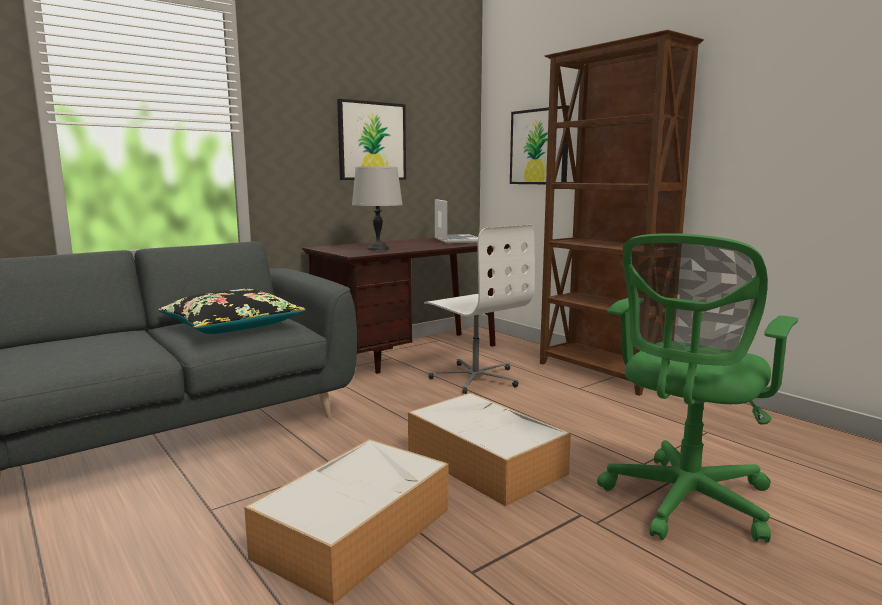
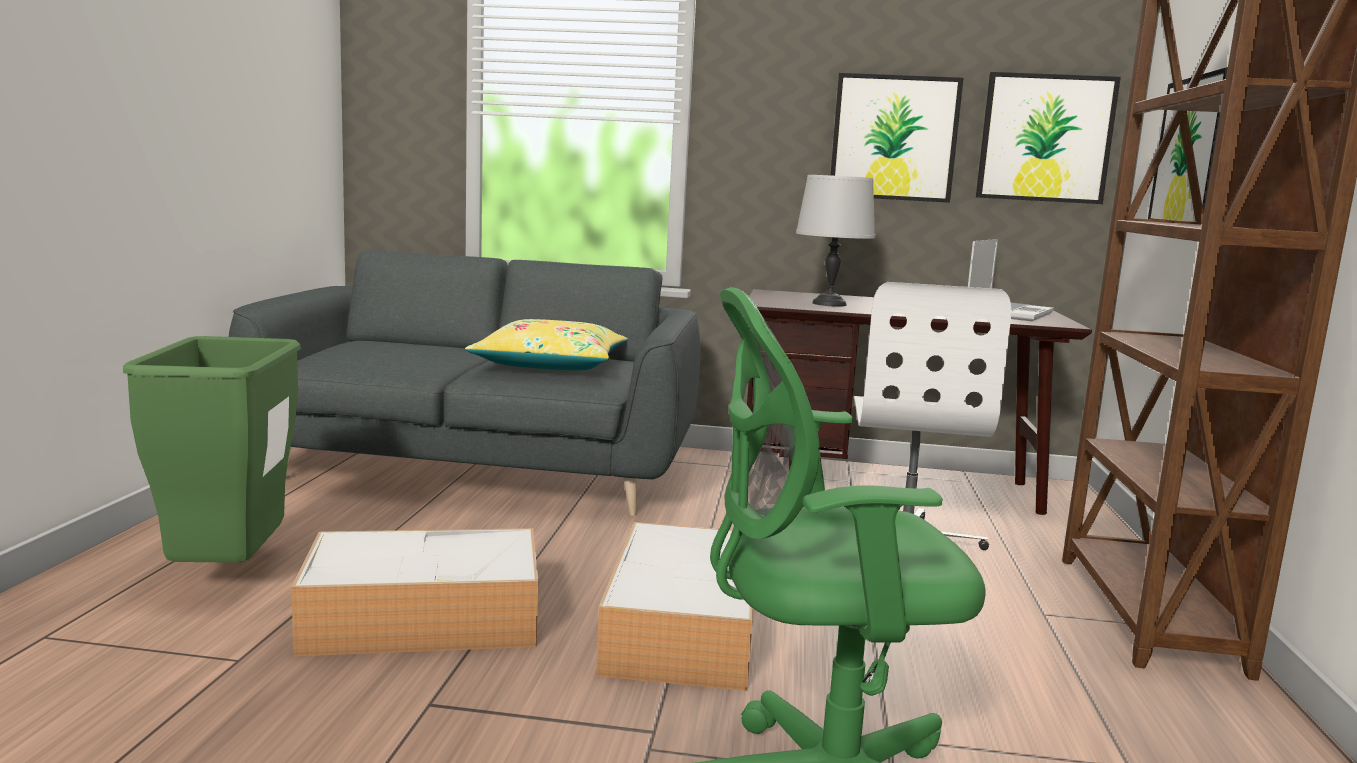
camera: 45 degrees right, 0 degrees up
(140, 593) = (228, 576): none -> green trash can
(232, 326) = (550, 365): black pillow -> yellow pillow
(443, 140) = (1045, 138): none -> picture

